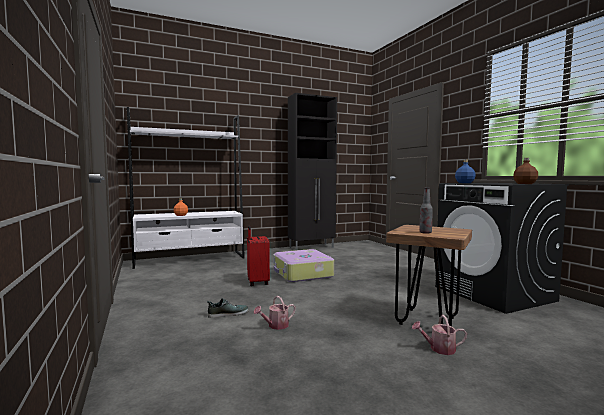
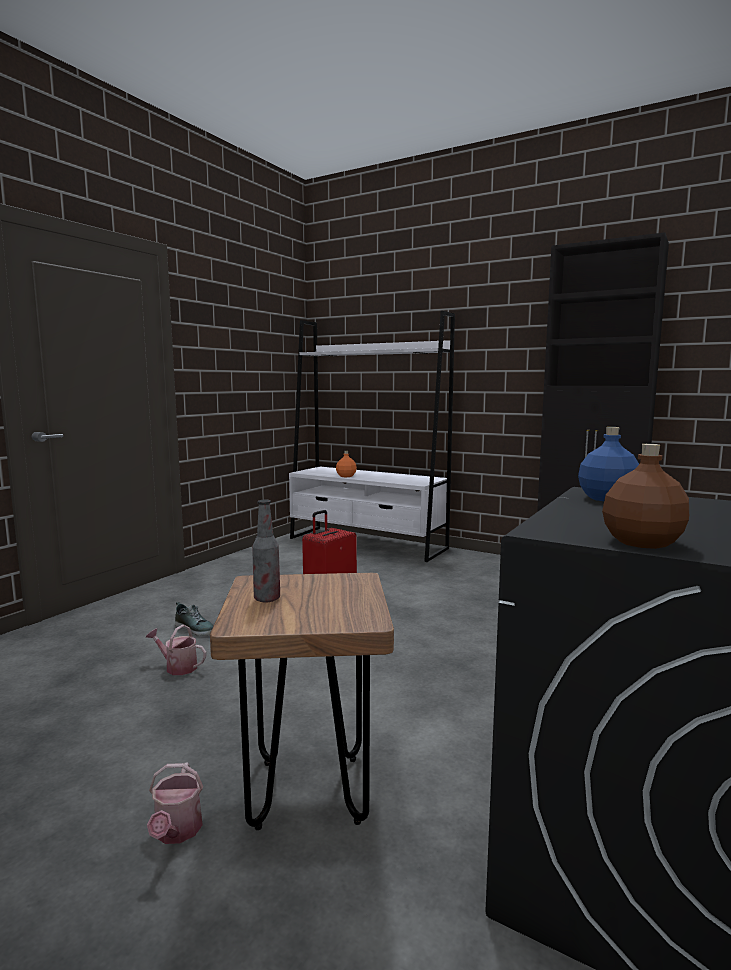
camera: 55 degrees right, 5 degrees up
(302, 274) = (417, 616): suitcase -> none
(439, 349) = (176, 832): watering can -> watering can turned 150 degrees counterclockwise

